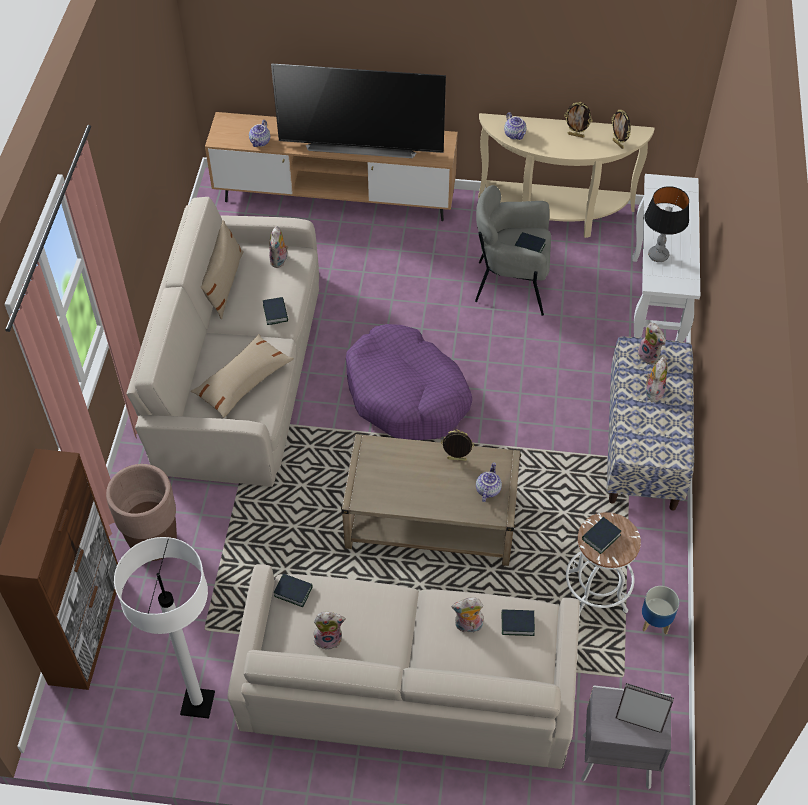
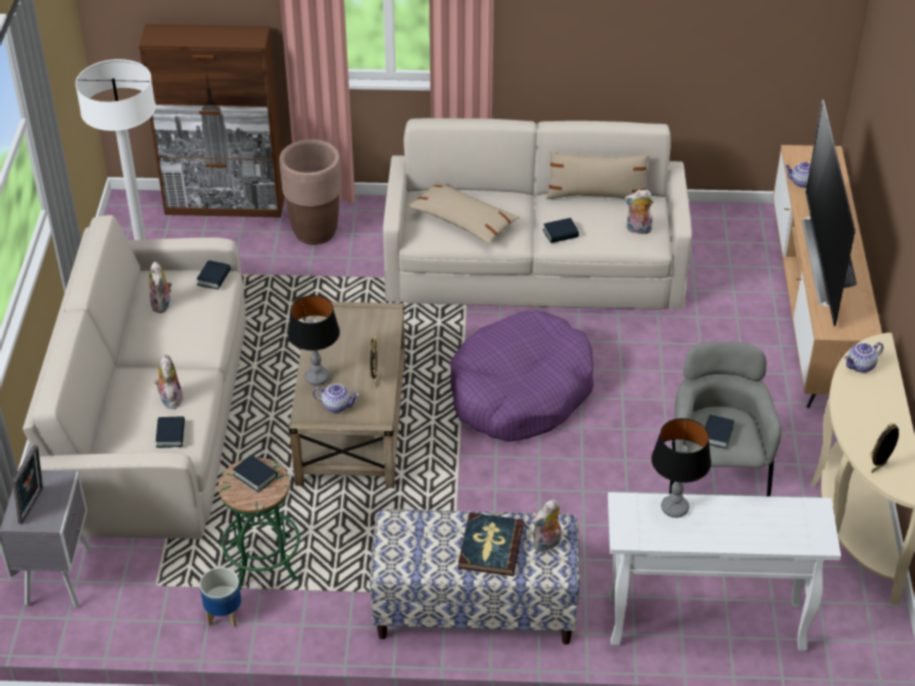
camera: 85 degrees right, 10 degrees down
(450, 503) = (317, 378): none -> table lamp
(576, 135) = (881, 425): picture frame -> none
(596, 591) = (263, 562): white stool -> green stool
(653, 391) = (490, 547): plush toy -> book

